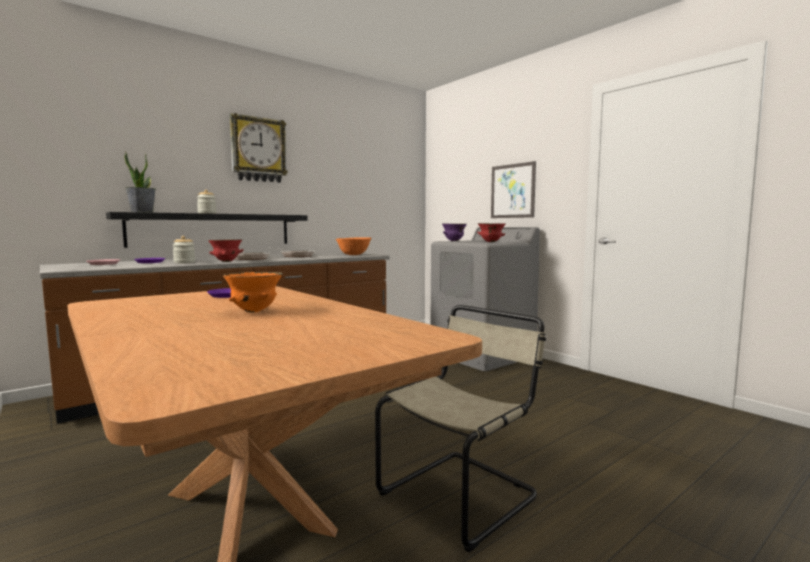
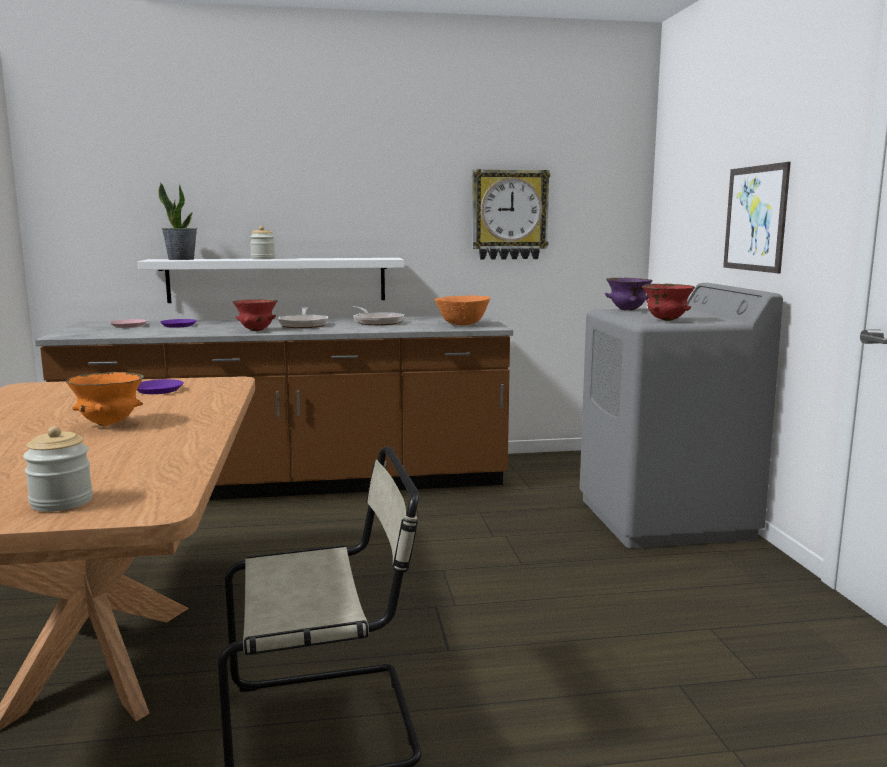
camera: 30 degrees right, 5 degrees up
(184, 262) = (208, 329): jar -> jar (61, 502)
(213, 230) = (277, 280): black shelf -> white shelf
(258, 150) = (343, 162): wall clock -> wall clock (509, 215)

